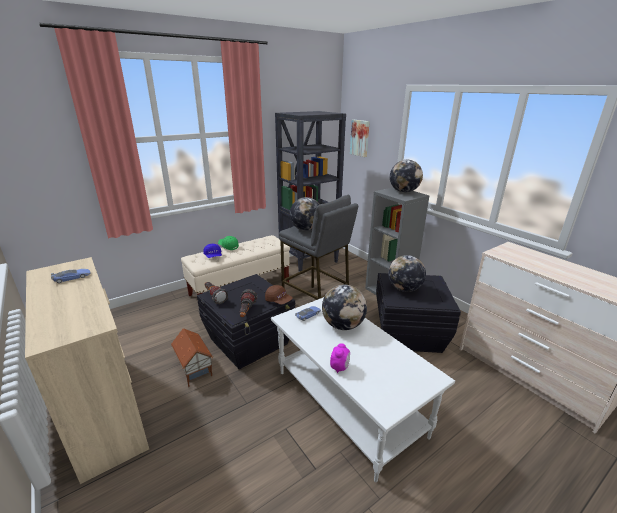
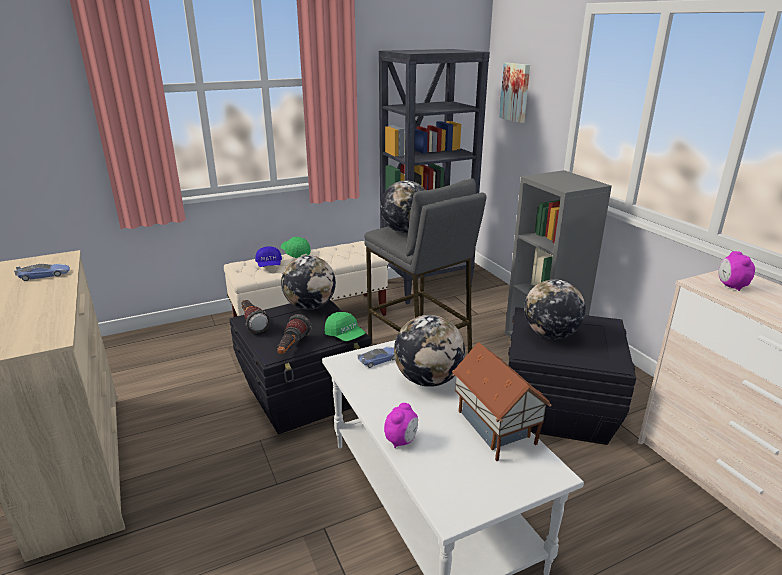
camera: 10 degrees right, 0 degrees up
(194, 370) = (214, 427): toy house -> toy house (494, 429)
(278, 300) = (345, 336): brown cap -> green cap
(404, 191) = (570, 178): globe -> globe (310, 306)
(512, 254) = (731, 286): none -> alarm clock

